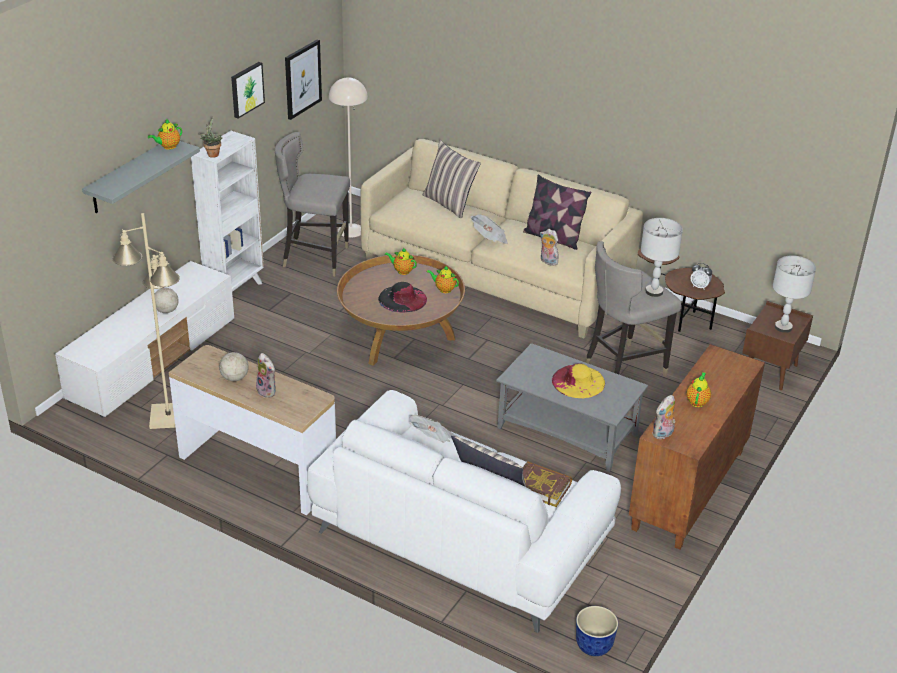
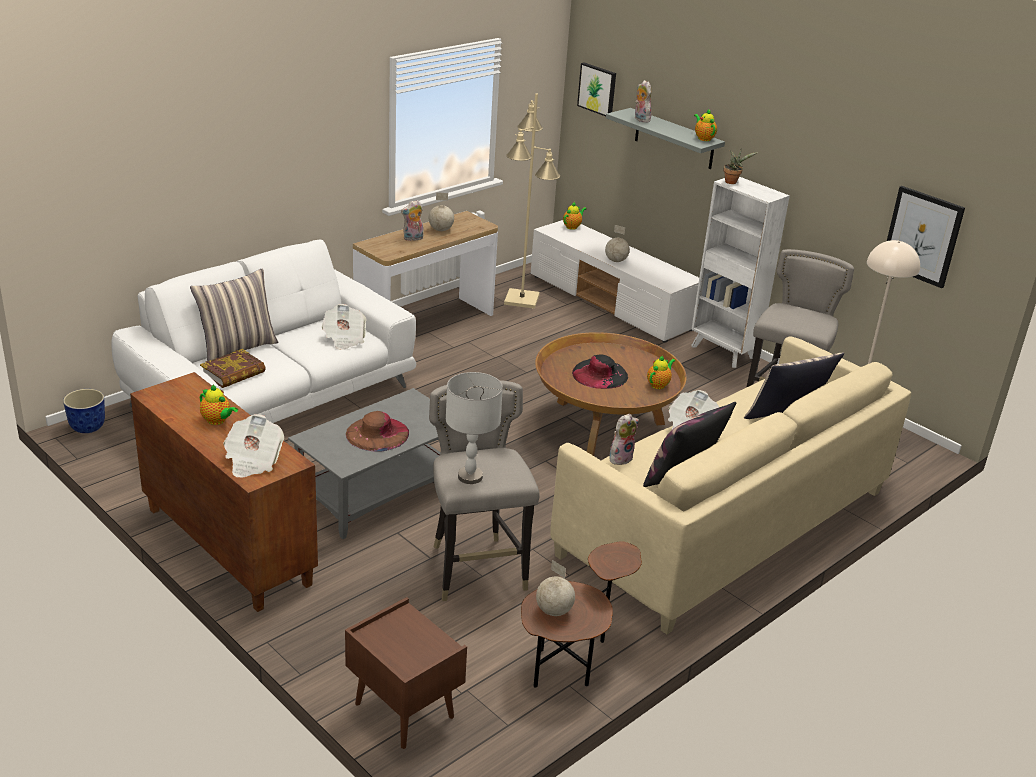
camera: 105 degrees right, 5 degrees down
(246, 89) = (832, 174): picture -> picture (597, 89)
(443, 289) = (611, 401): teapot -> teapot (572, 227)
(578, 381) = (377, 433): yellow hat -> brown hat
(663, 434) = (185, 385): plush toy -> plush toy (640, 119)
(699, 286) = (554, 611): alarm clock -> globe
(730, 370) = (253, 461): none -> newspaper
(783, 327) = (396, 642): grey table lamp -> none

